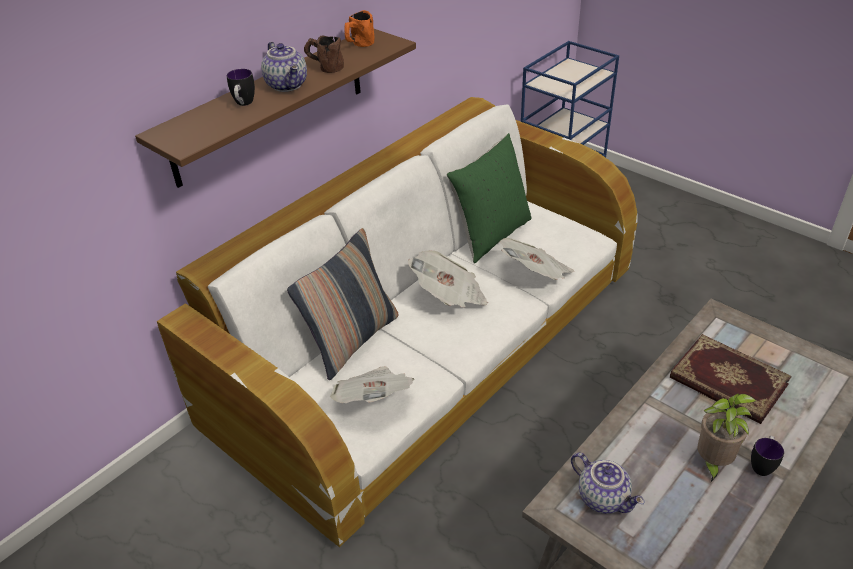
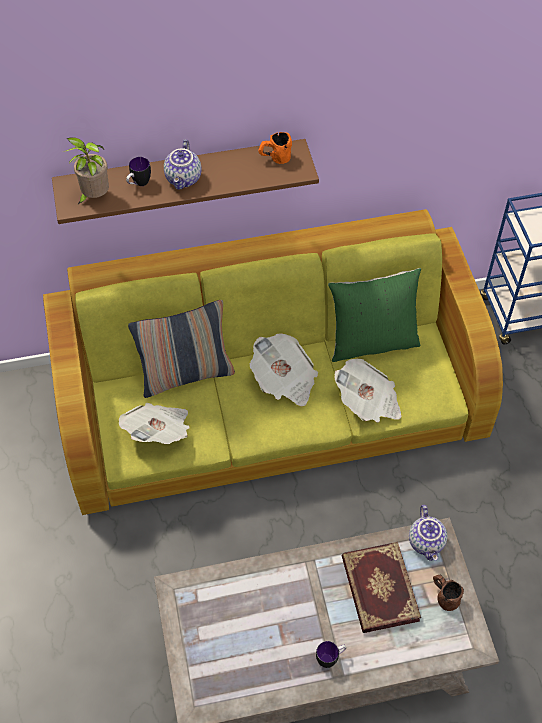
camera: 35 degrees right, 15 degrees up
(324, 67) = (226, 172): brown mug -> brown mug (443, 596)
(430, 347) = (272, 404): white sofa -> green sofa
(604, 497) = (208, 604): teapot -> teapot (427, 542)
(712, 463) = (299, 633): potted plant -> potted plant (94, 197)

